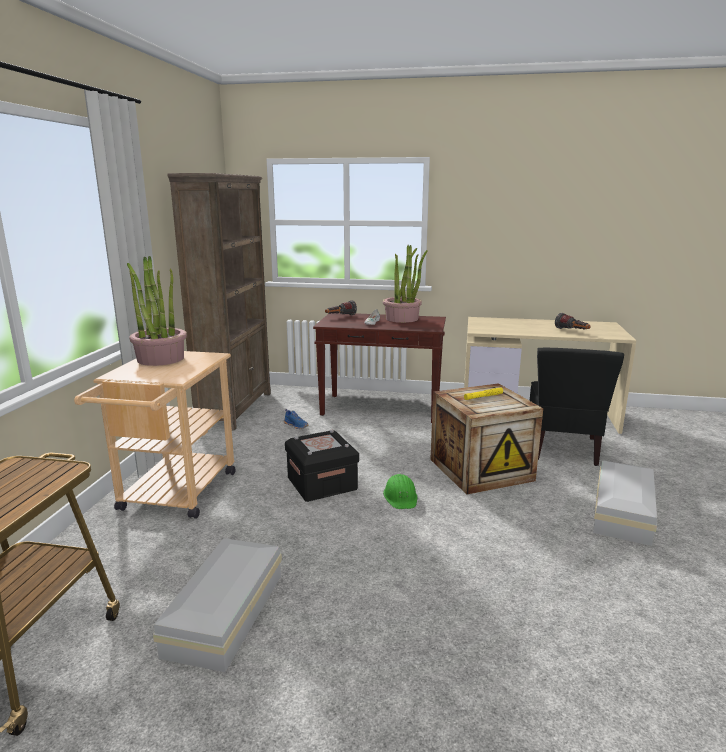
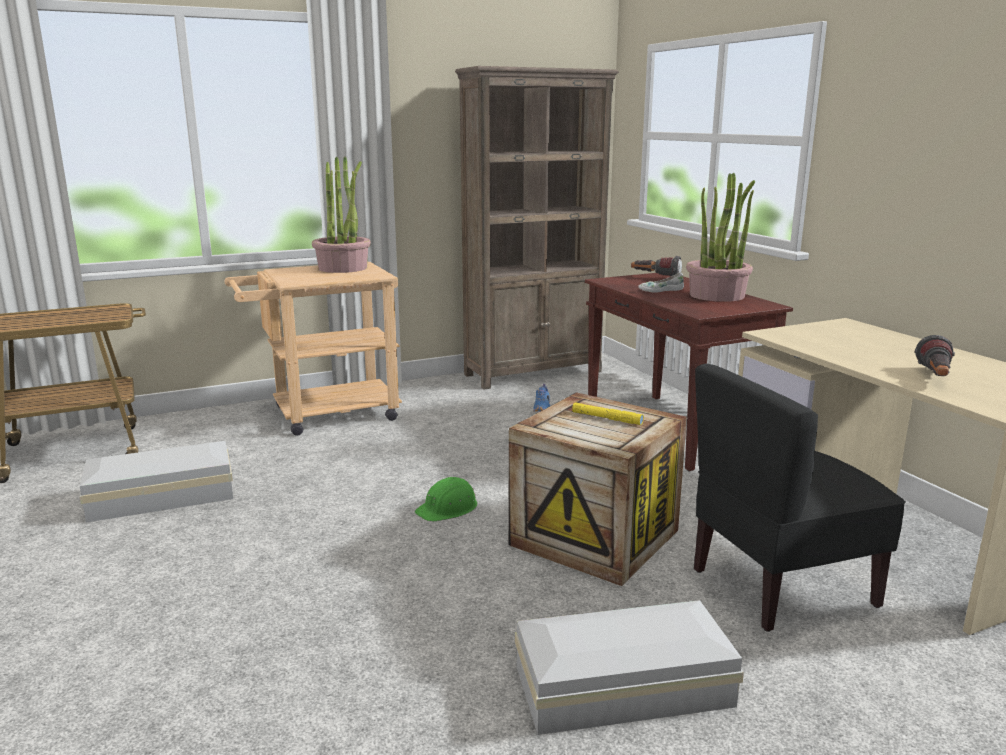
camera: 55 degrees right, 0 degrees up
(322, 484) = (425, 461): black storage box -> none

